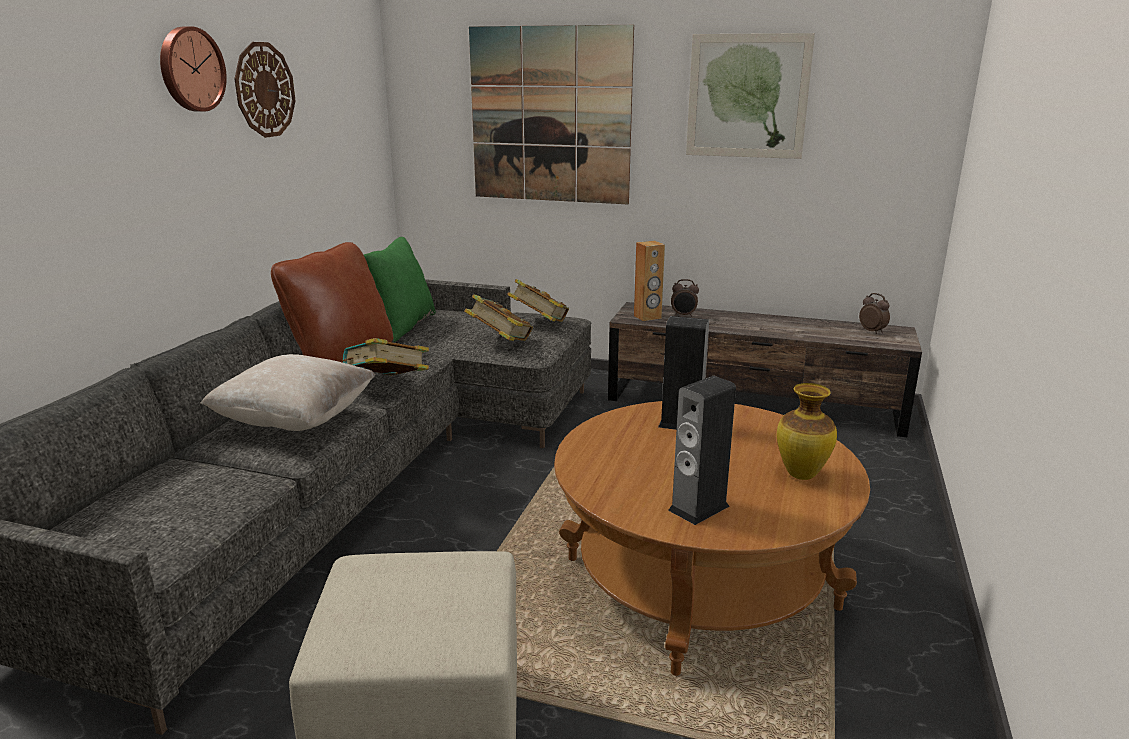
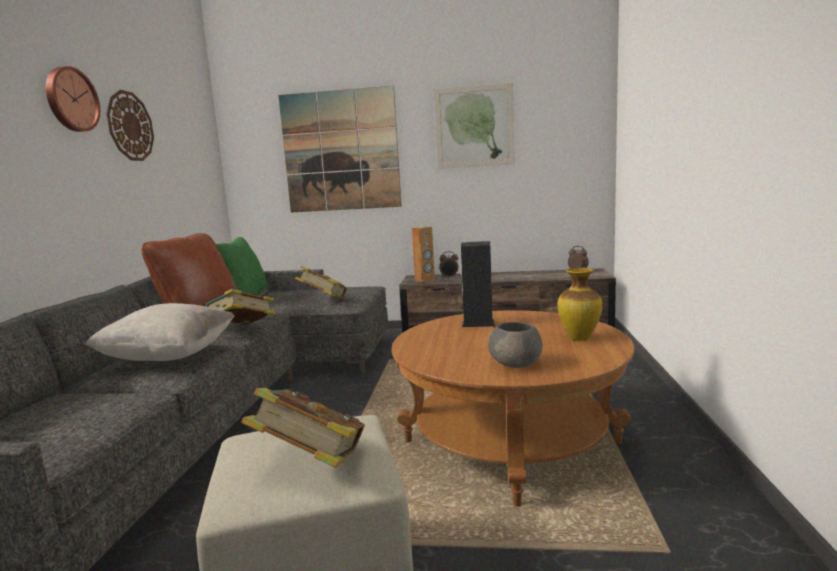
camera: 10 degrees left, 10 degrees down
(539, 324) = (349, 290): book -> book (311, 464)
(698, 508) = (516, 364): speaker -> grey bowl

